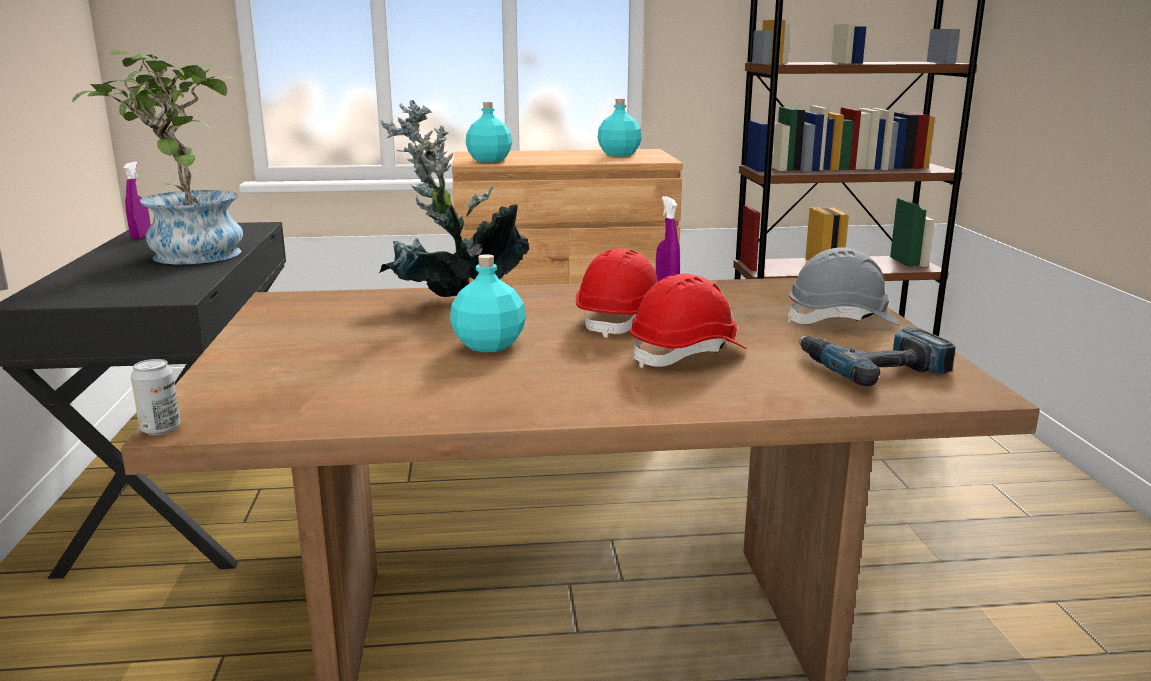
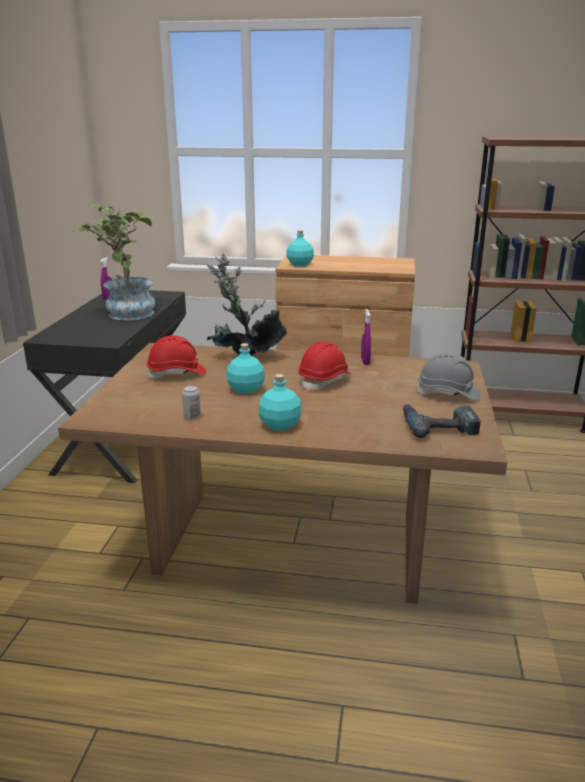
camera: 15 degrees right, 5 degrees up
(160, 429) = (76, 420): can -> can (192, 417)
(618, 154) = (382, 263): turquoise bottle -> turquoise bottle (279, 425)
(687, 354) = (343, 406): red hard hat -> red hard hat (177, 374)

